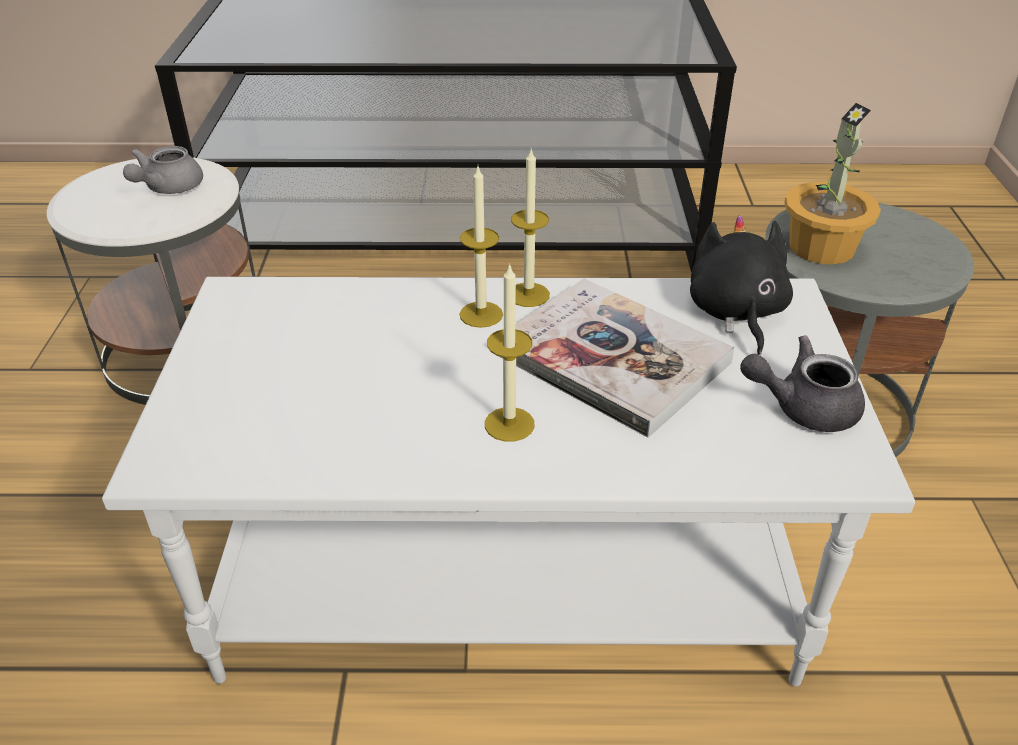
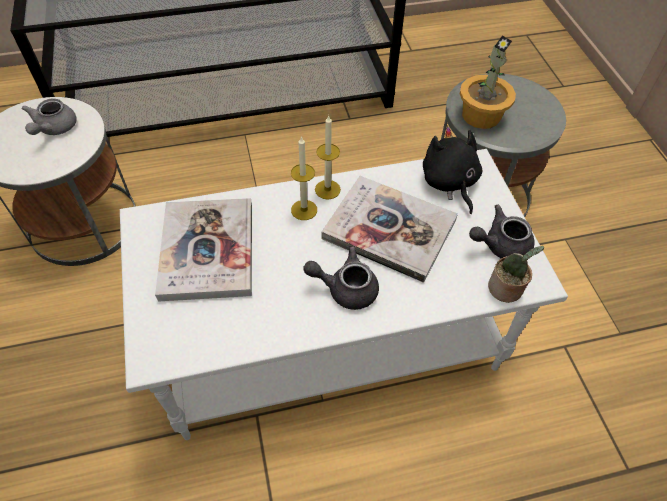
camera: 15 degrees left, 15 degrees up
(310, 342) = (207, 250): none -> book
(509, 424) = (345, 288): candle -> grey teapot
(796, 472) = (506, 290): none -> potted plant

